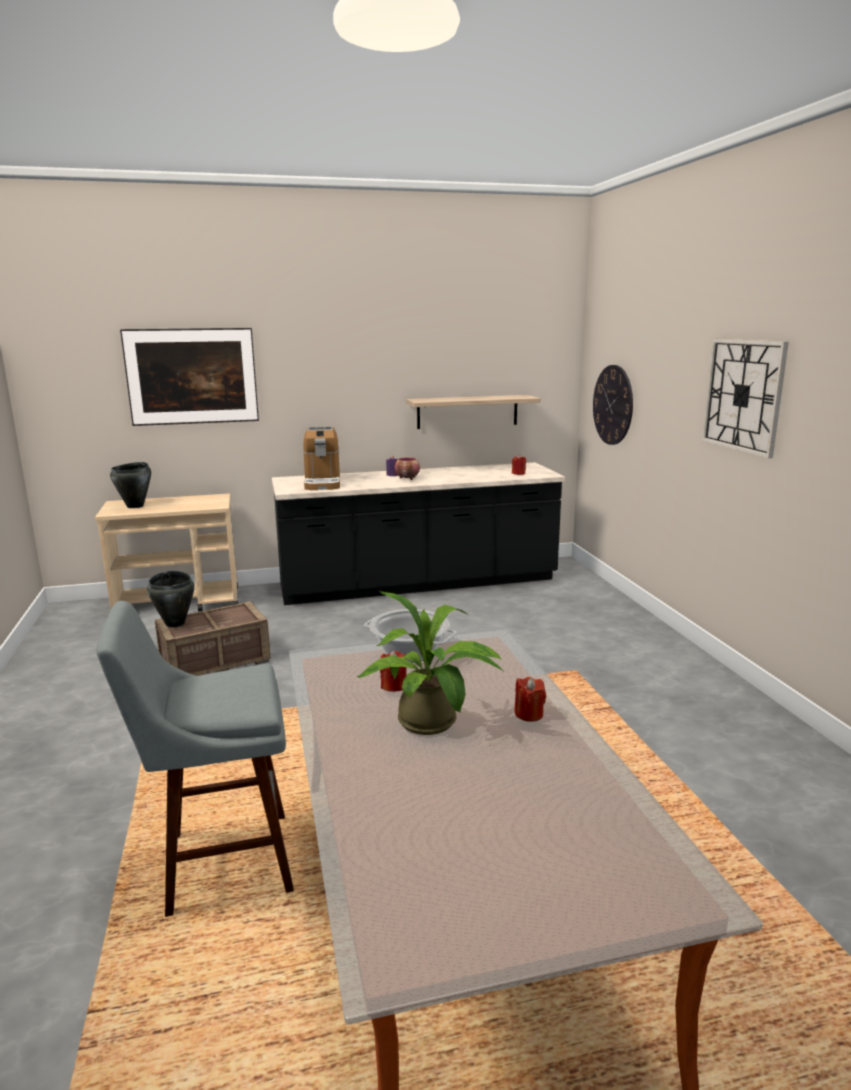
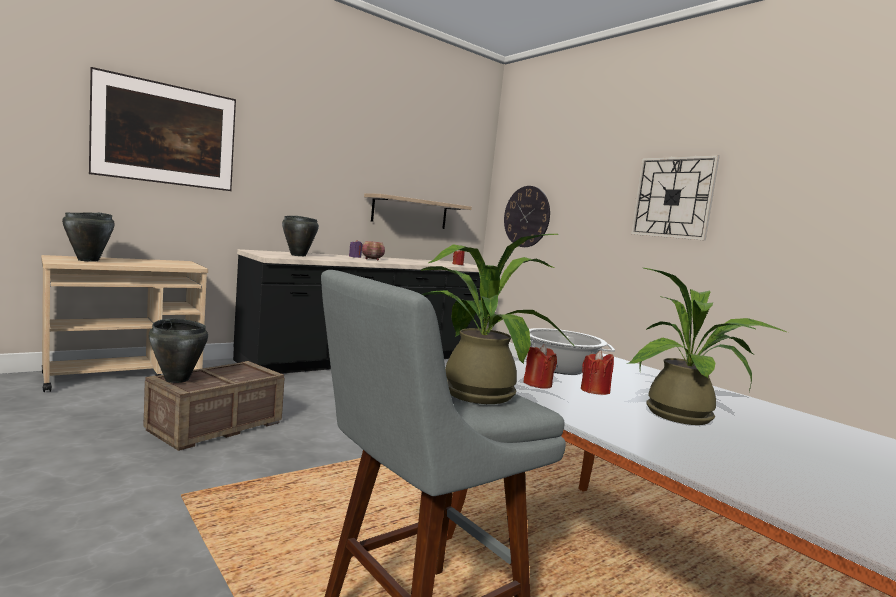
camera: 25 degrees left, 10 degrees down
(231, 690) = (473, 390): none -> potted plant
(322, 483) = (298, 255): coffee machine -> black cooking pot
(529, 714) = (742, 405): red candle -> red candle (538, 384)

